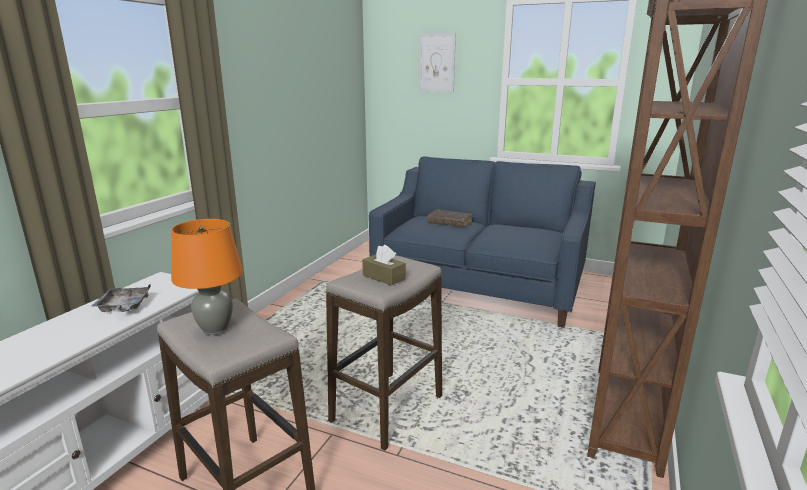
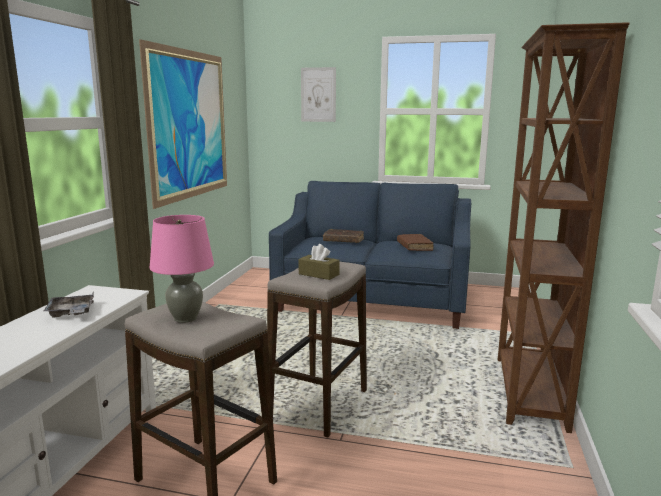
camera: 10 degrees left, 5 degrees down
(215, 329) = (186, 318): orange table lamp -> pink table lamp
(292, 99) = (190, 125): none -> picture
(523, 235) = (414, 247): none -> brown book

